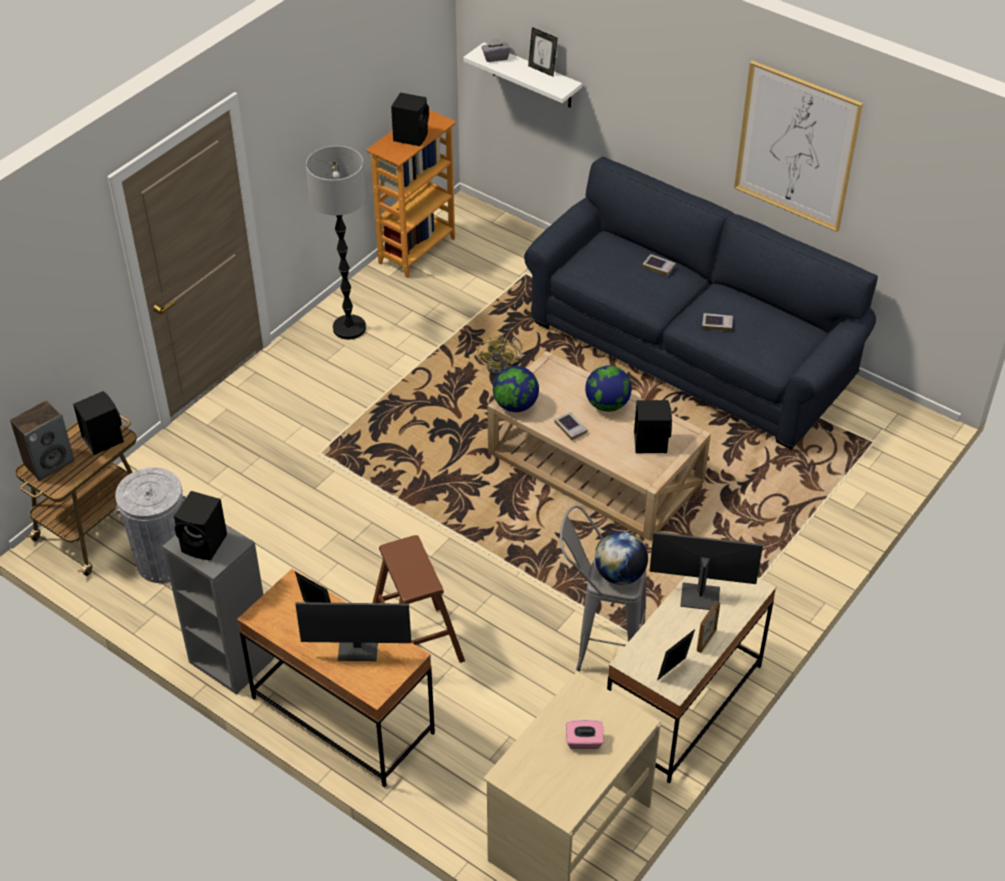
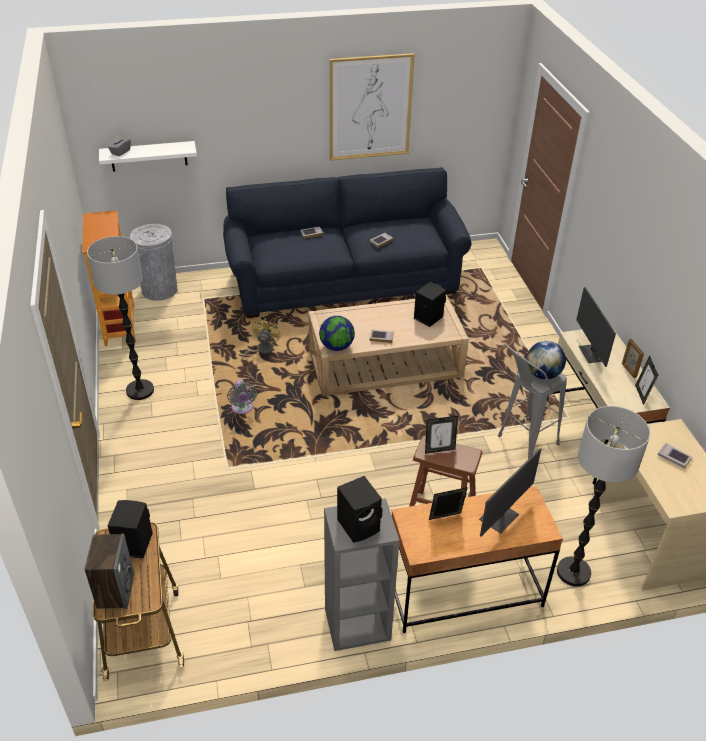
camera: 50 degrees left, 5 degrees down
(164, 561) = (224, 608): grey trash can -> grey trash can (159, 290)
(405, 410) = (242, 409): none -> grey fan
(411, 136) = (101, 230): black speaker -> none
(454, 789) = (573, 572): none -> floor lamp
(502, 366) = (261, 350): yellow fan -> yellow fan turned 120 degrees counterclockwise
(542, 70) = (160, 145): picture frame -> picture frame (439, 449)
(584, 742) = (673, 457): pink tissue box -> book
(607, 404) = (380, 315): globe -> none
(700, 595) = (592, 353): monitor -> monitor turned 60 degrees counterclockwise

